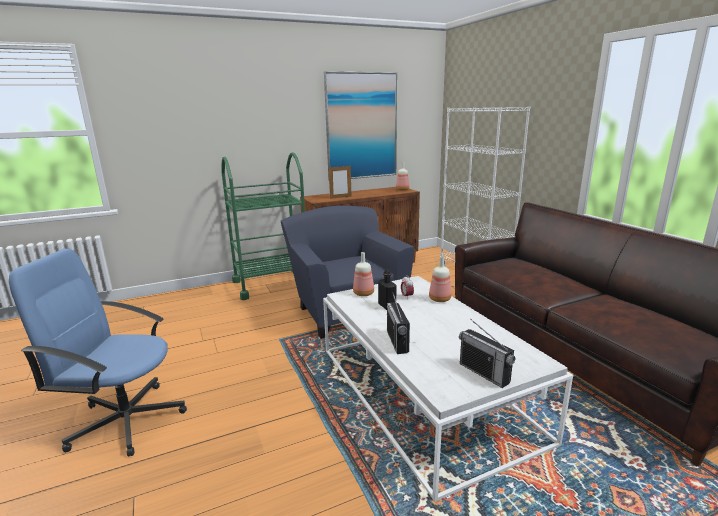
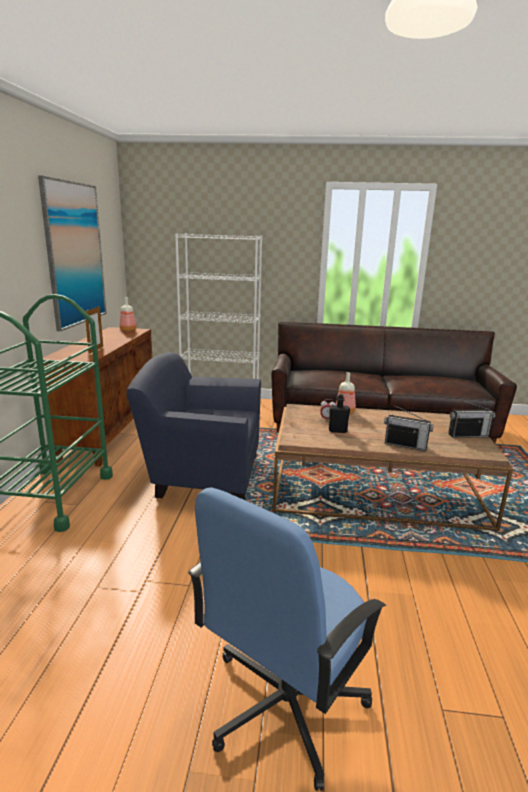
camera: 60 degrees left, 0 degrees up
(363, 293) = (299, 431): bottle -> none
(424, 392) = (377, 490): white coffee table -> brown coffee table

